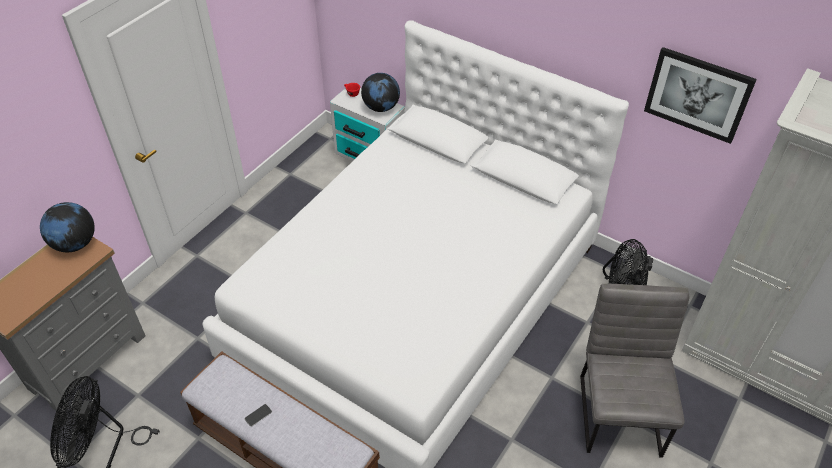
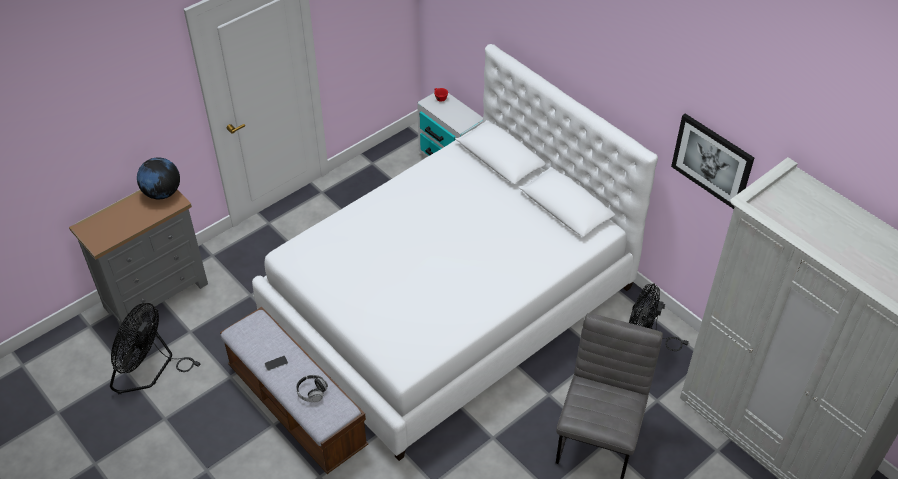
camera: 15 degrees right, 0 degrees up
(311, 441) = (312, 392): none -> headphones
(381, 107) = (462, 116): globe -> none

